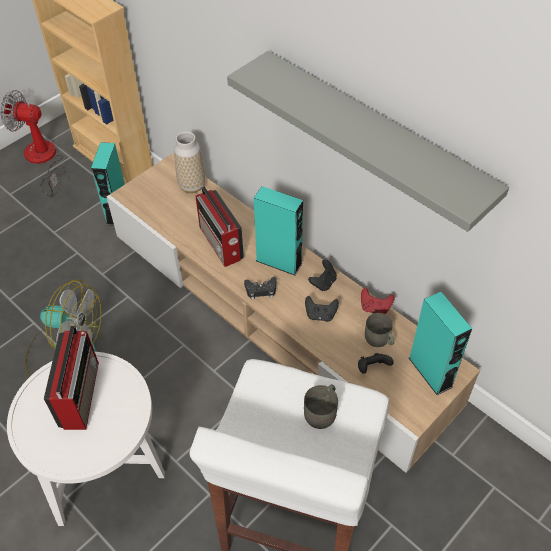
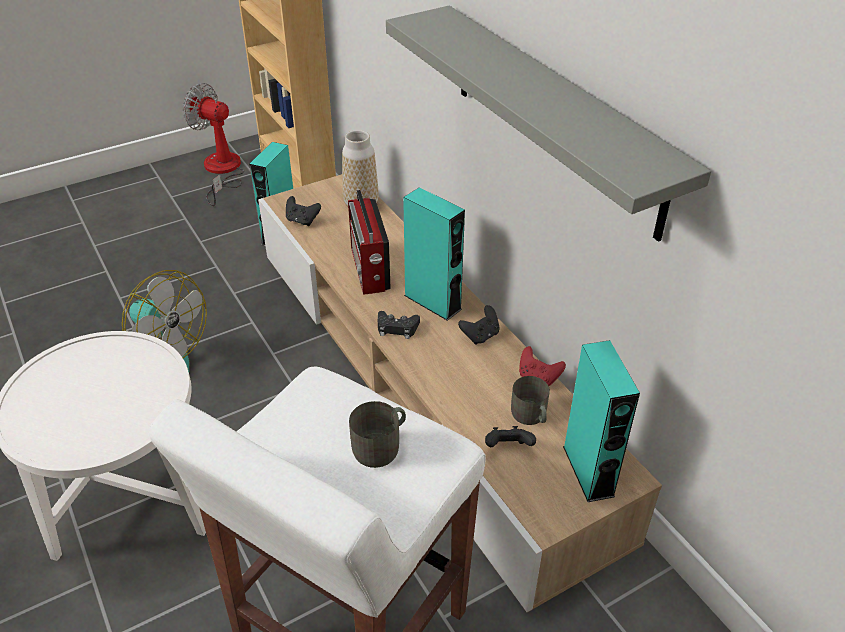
camera: 15 degrees right, 10 degrees down
(80, 393) = (105, 374): radio -> none
(320, 315) = (462, 371): black game controller -> black game controller (302, 221)

